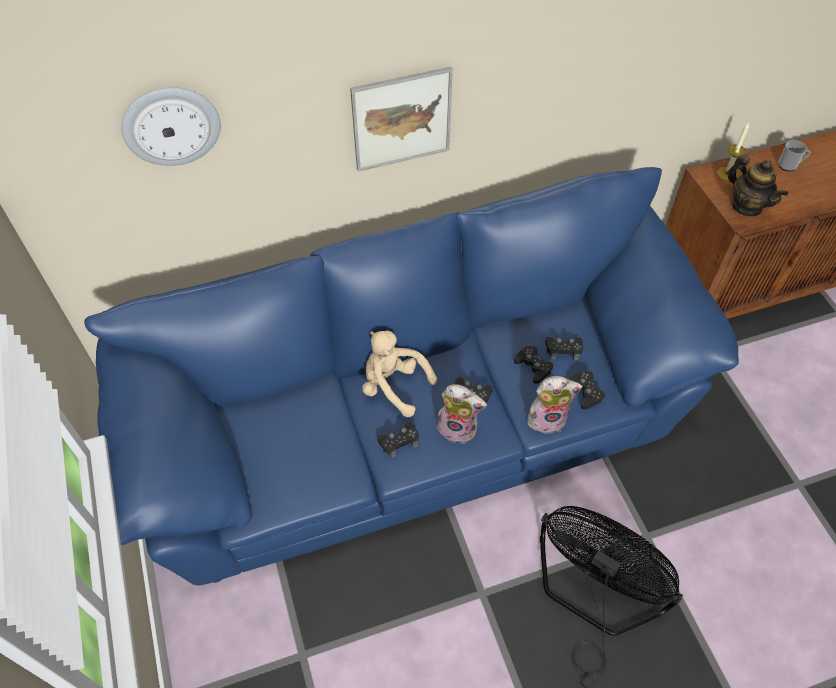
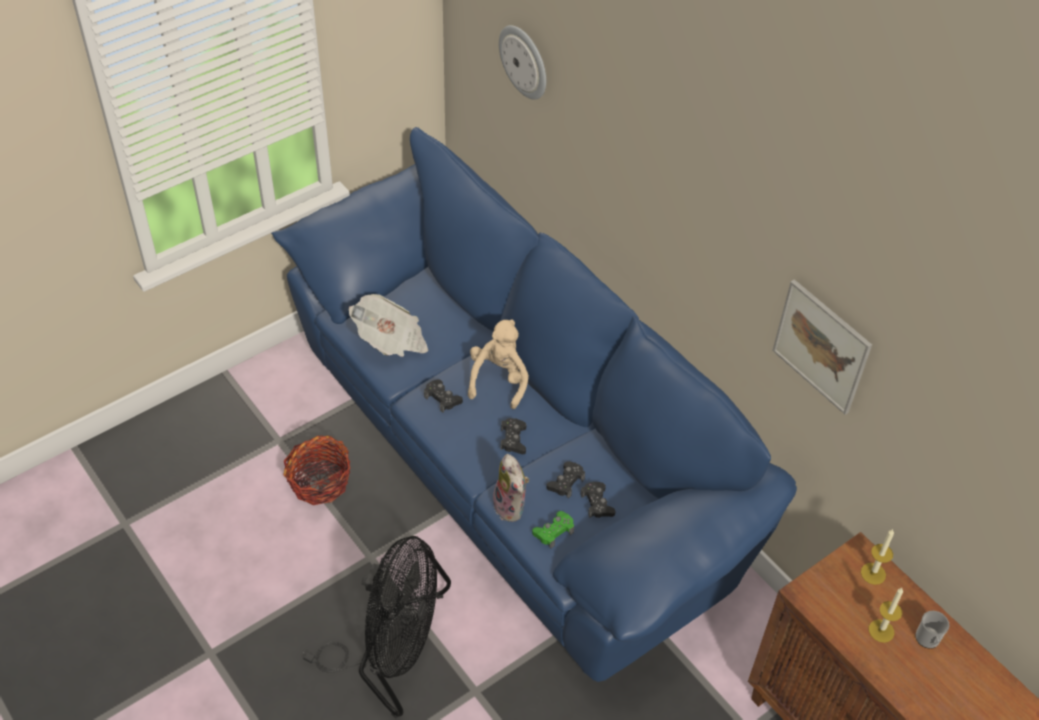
camera: 70 degrees right, 5 degrees down
(304, 469) = (391, 341): none -> newspaper
(373, 622) = (319, 482): none -> basket
(402, 119) = (647, 204): picture -> picture (821, 346)
(458, 428) = (473, 439): plush toy -> none
(585, 392) = (553, 532): black game controller -> green game controller
(746, 206) = (827, 598): teapot -> none
(779, 187) = (881, 631): none -> candle

